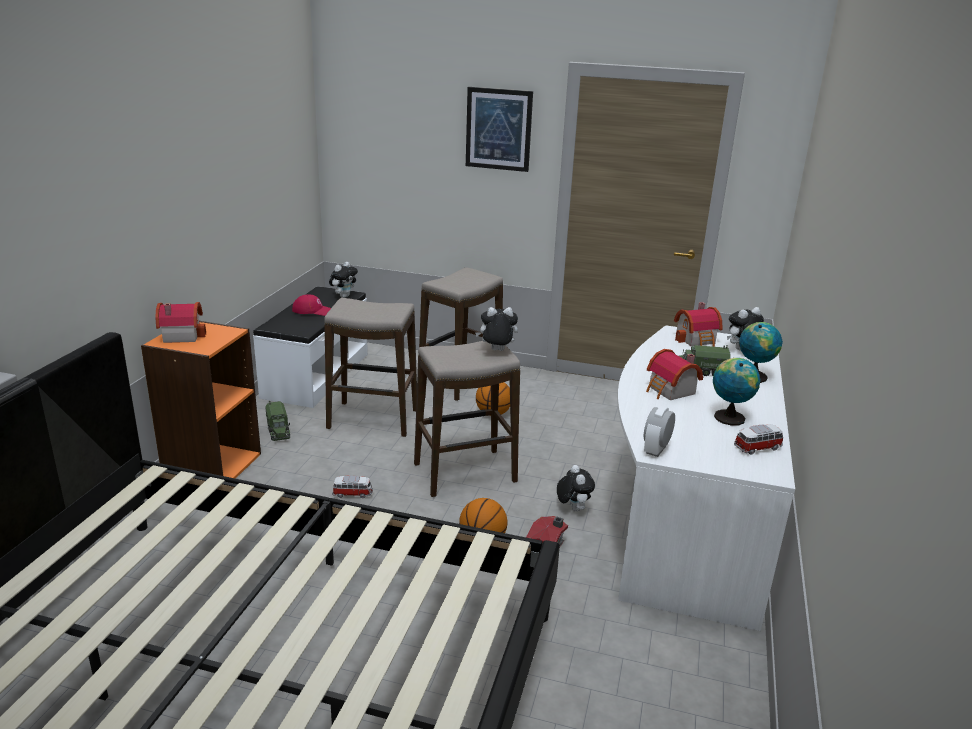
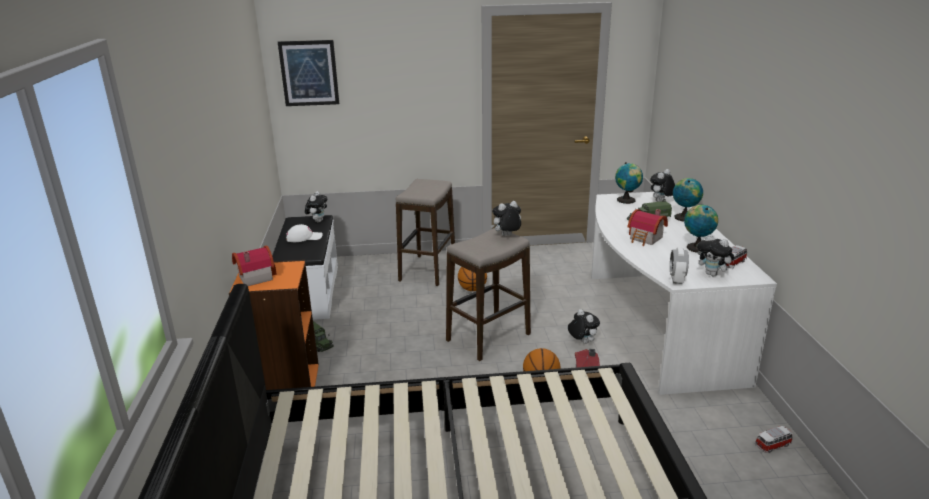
camera: 20 degrees left, 0 degrees up
(313, 311) = (304, 237): red cap -> white cap
(353, 494) = (419, 375): toy car -> toy car (773, 445)
(373, 419) = (385, 315): stool -> none
(498, 129) = (429, 64): picture -> picture (309, 73)
(697, 340) = (627, 200): toy house -> globe
(713, 455) = (713, 274): none -> plush toy

